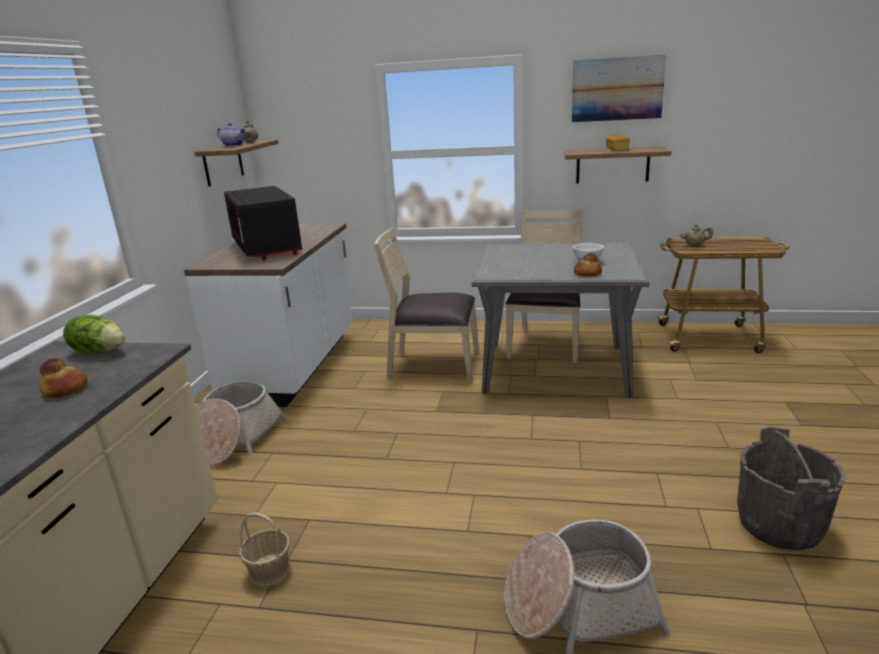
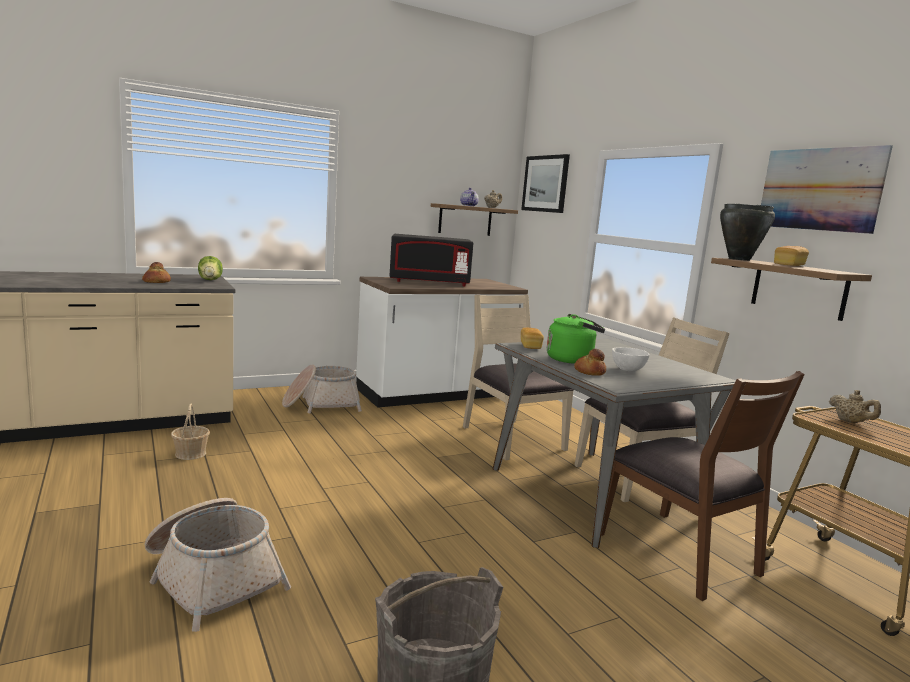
camera: 50 degrees right, 10 degrees down
(266, 248) = (429, 282): black microwave -> black microwave turned 120 degrees counterclockwise
(296, 104) = (545, 184): none -> picture
(495, 272) = (530, 346): none -> bread
(548, 270) = (572, 360): none -> green kettle
(578, 152) = (739, 259): none -> black cooking pot
(654, 372) = (679, 553): none -> brown chair

